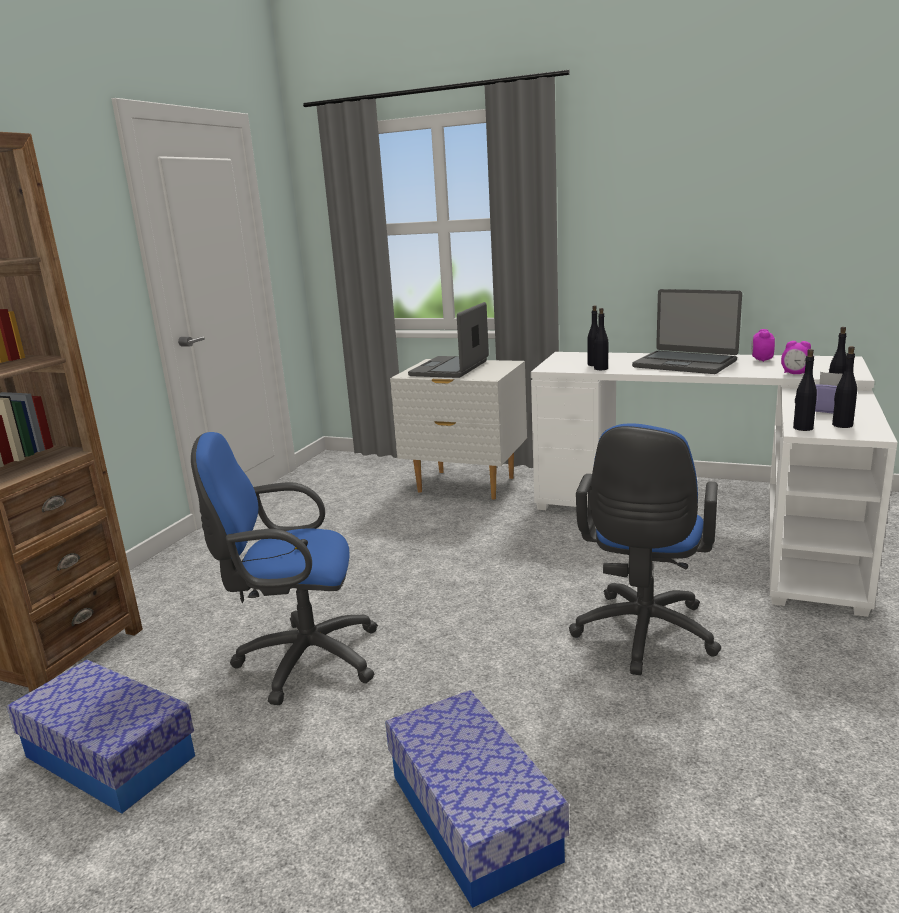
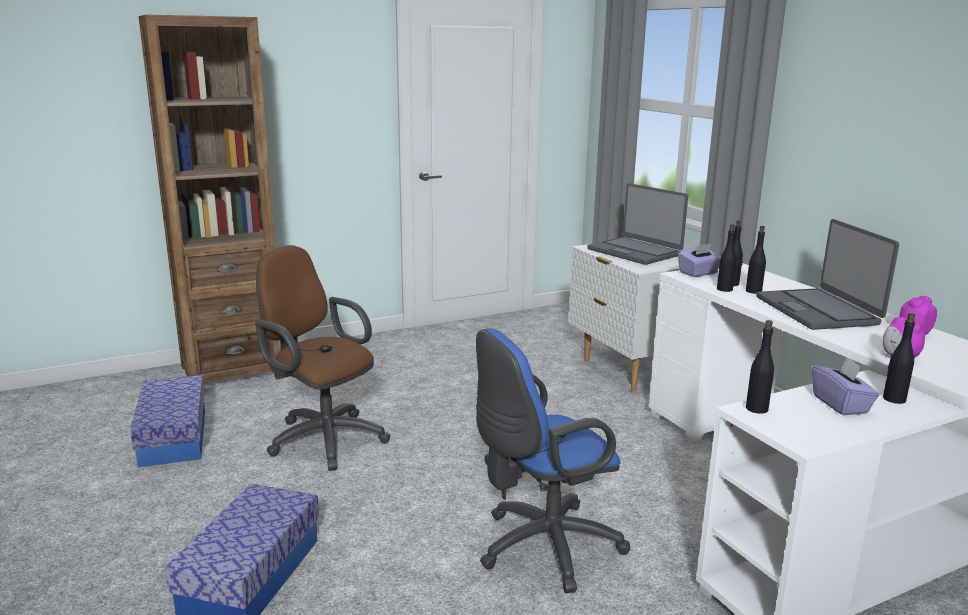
camera: 40 degrees right, 0 degrees up
(301, 660) = (322, 438): blue office chair -> brown office chair
(450, 368) = (634, 252): laptop -> laptop turned 105 degrees counterclockwise
(555, 364) = (698, 273): none -> purple tissue box
(842, 425) = (804, 423): black bottle -> black bottle (753, 291)

